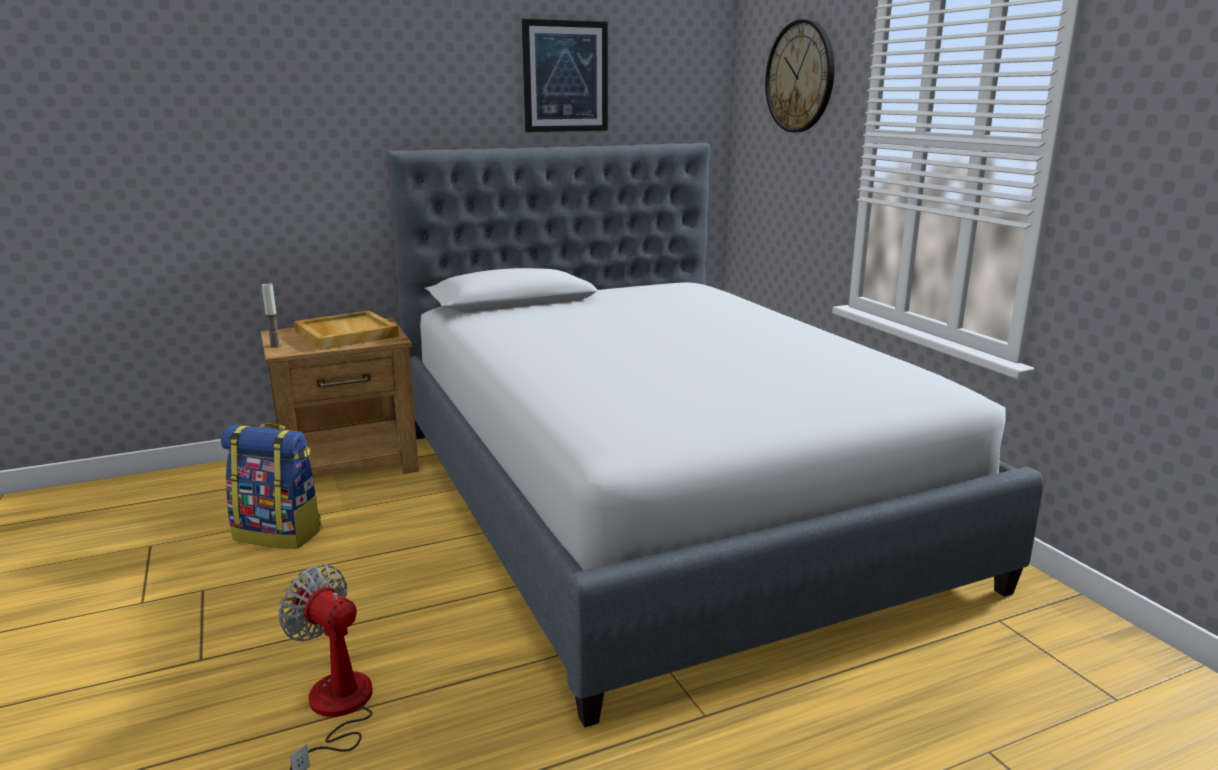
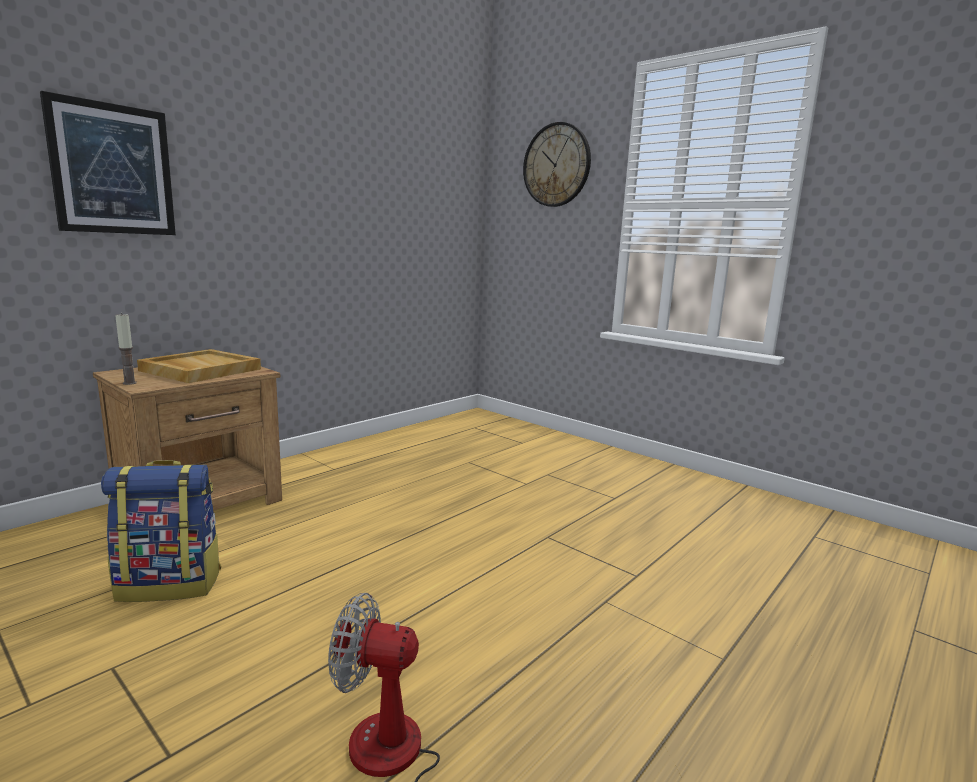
camera: 25 degrees left, 5 degrees down
(565, 77) = (376, 149): picture -> picture (112, 169)
(658, 500) = (514, 493): bed -> none

